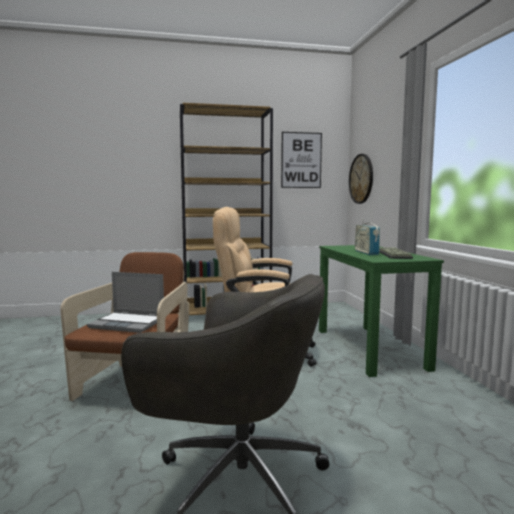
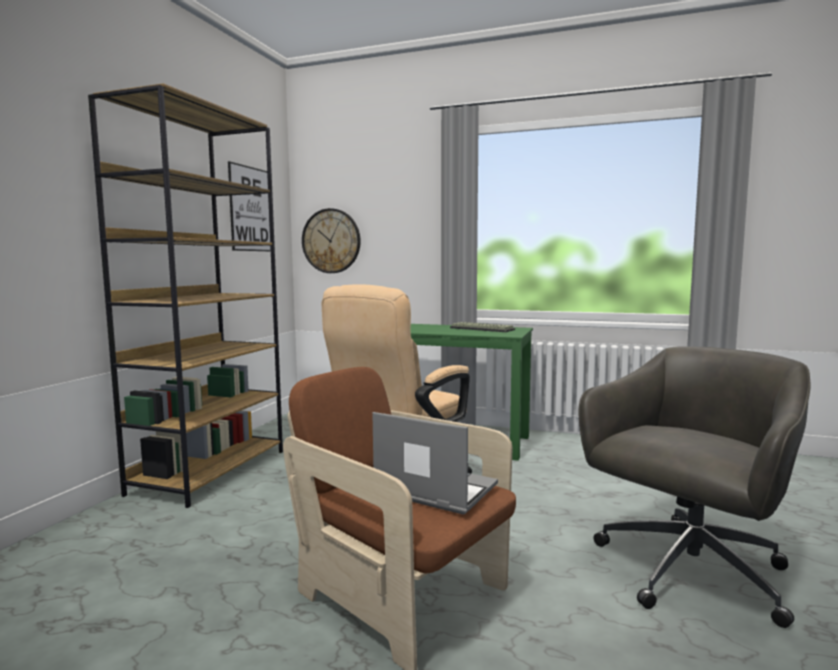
camera: 60 degrees left, 0 degrees up
(129, 323) = (433, 490): laptop -> laptop turned 105 degrees counterclockwise
(366, 252) = (457, 331): radio -> none

